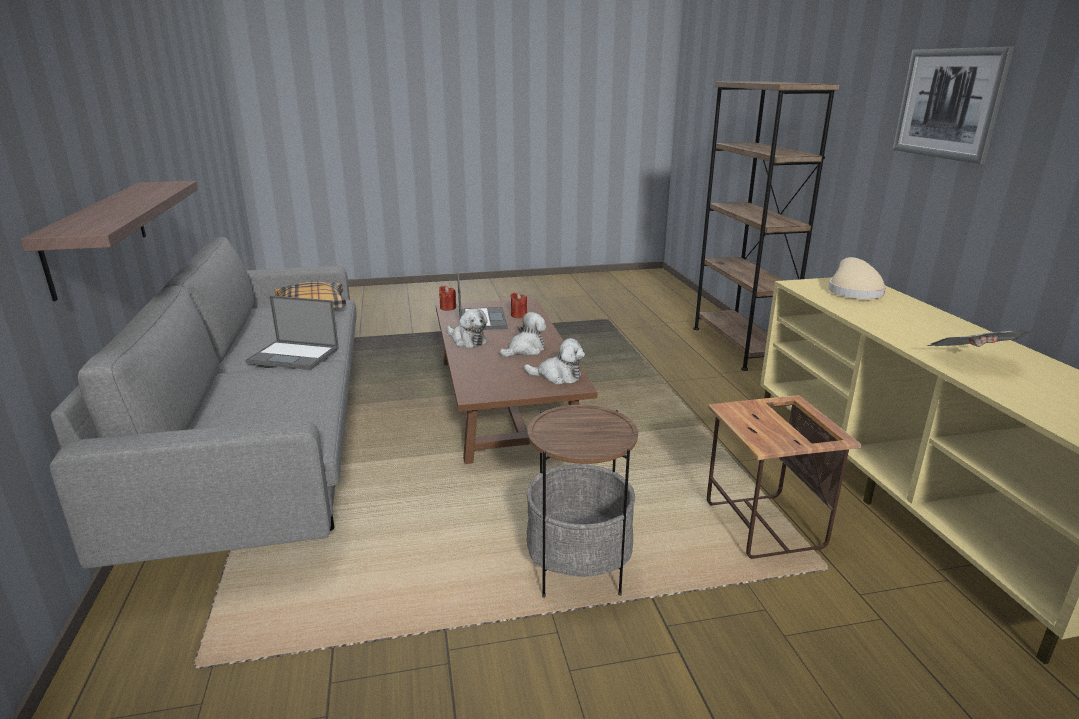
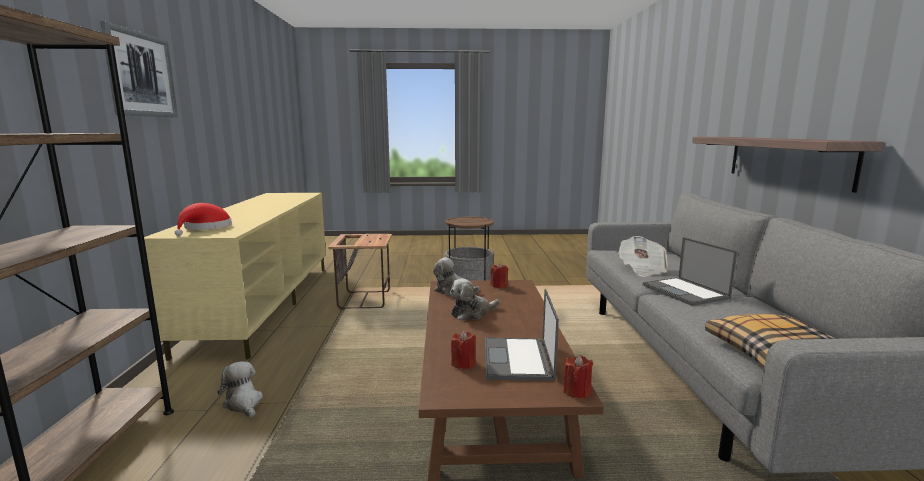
camera: 170 degrees left, 10 degrees down
(294, 355) = (686, 292): laptop -> laptop turned 135 degrees counterclockwise
(467, 341) = (533, 328): plush toy -> plush toy (243, 403)
(503, 388) = (499, 285): none -> red candle
(853, 291) = (205, 228): beige hat -> red hat
(970, 360) = (272, 205): newspaper -> newspaper (641, 269)

